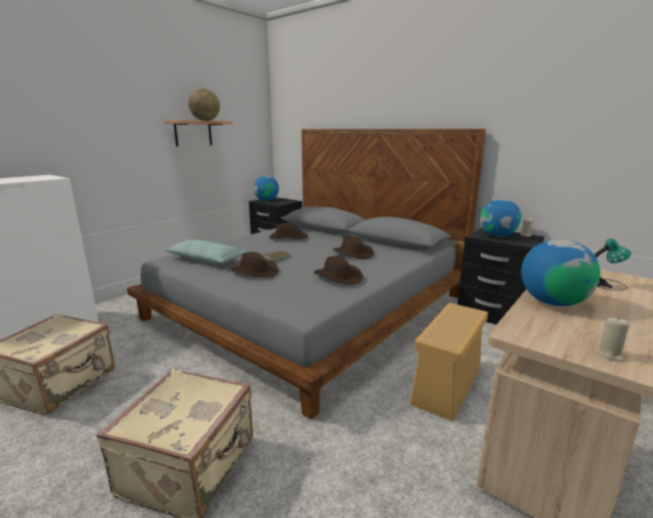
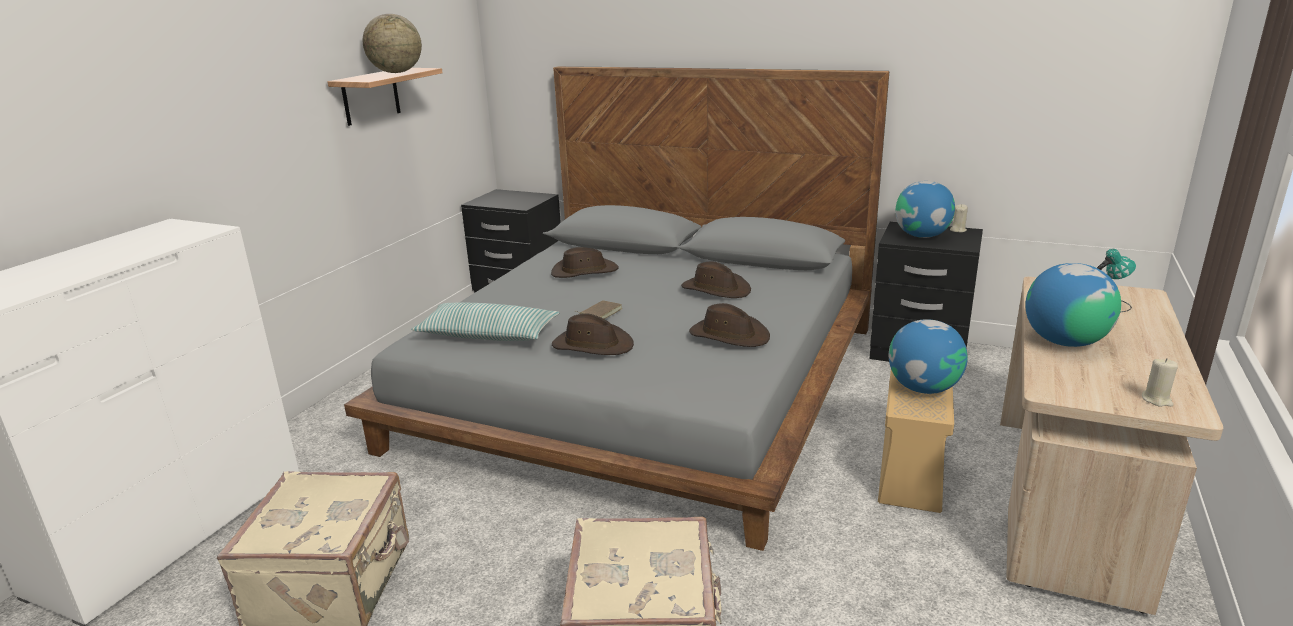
camera: 15 degrees left, 5 degrees up
(267, 200) = (494, 200): globe -> globe (923, 388)

